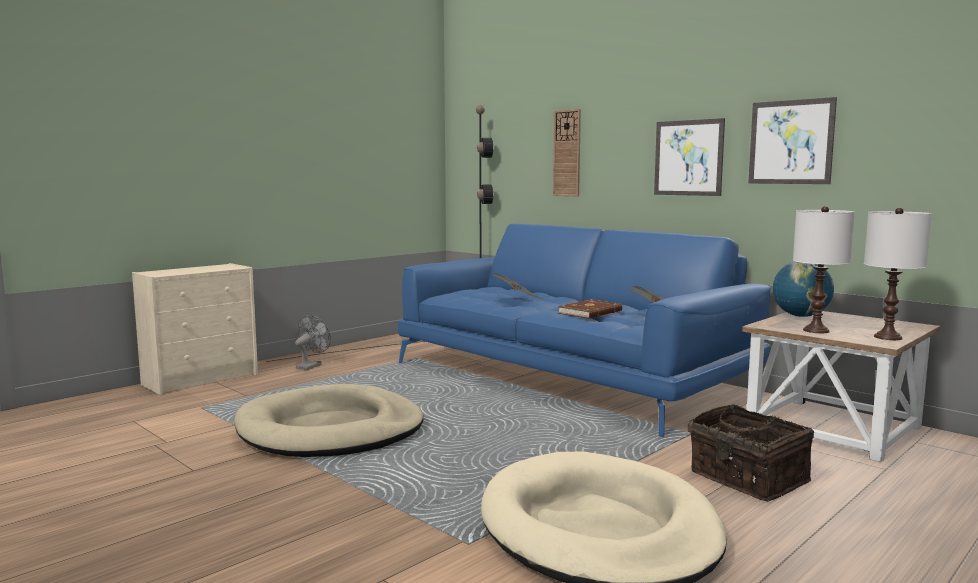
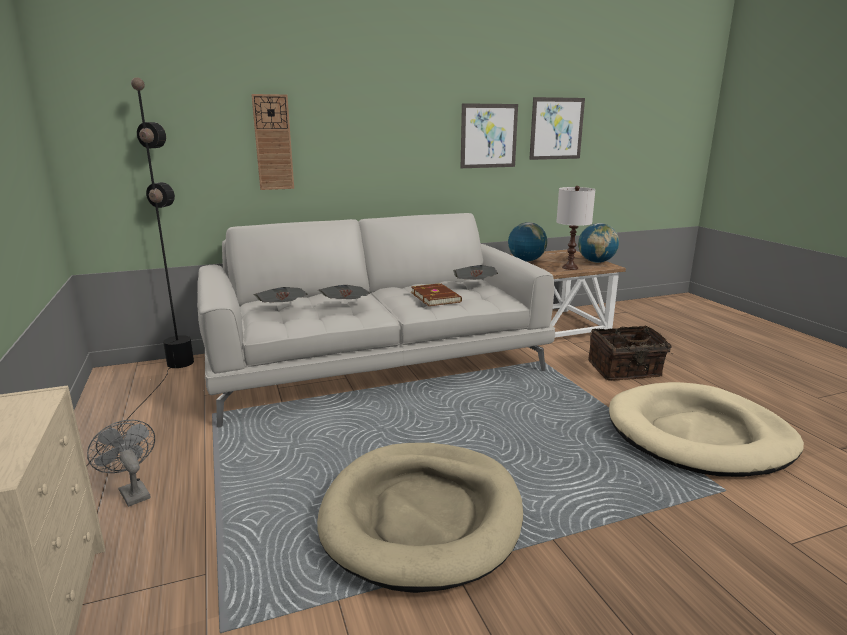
camera: 65 degrees left, 10 degrees up
(483, 291) = (282, 309): none -> newspaper
(569, 377) = (377, 362): blue sofa -> white sofa
(688, 158) = (409, 148): picture -> picture (556, 128)
(887, 337) = (596, 262): white table lamp -> globe

